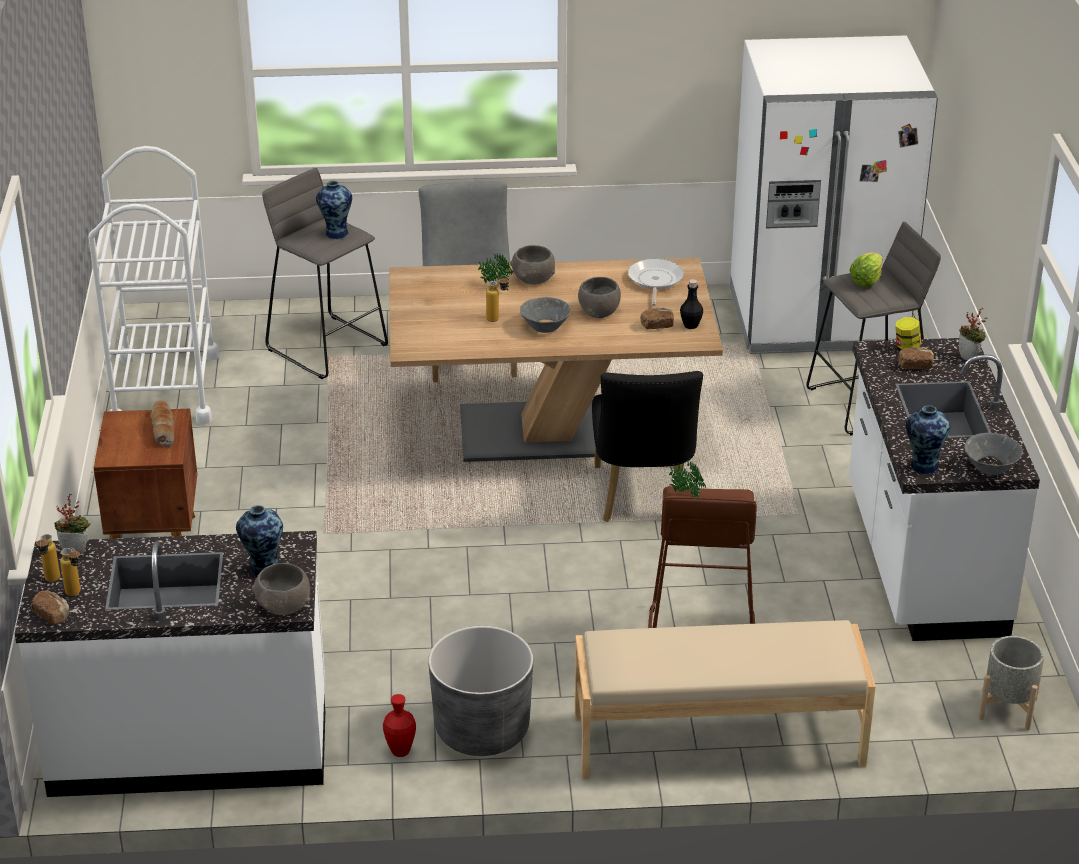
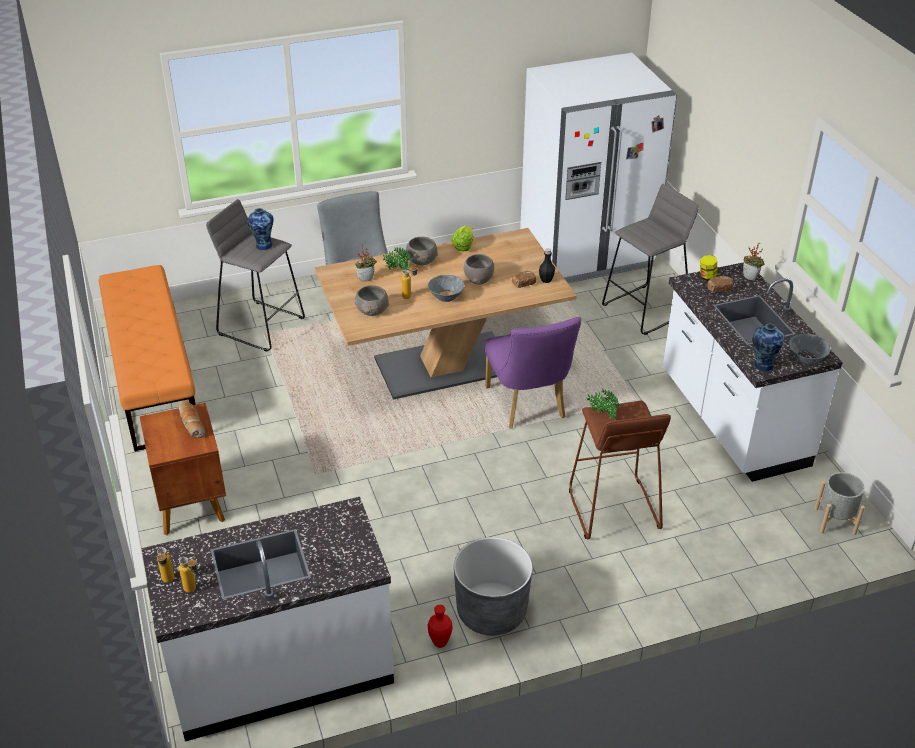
camera: 15 degrees left, 5 degrees up
(52, 615) = (181, 613): bread -> none
(76, 550) = (178, 549): potted plant -> potted plant (366, 278)
(164, 389) = (153, 378): white cart -> orange bench
(263, 568) = (333, 537): vase -> none
(283, 606) = (362, 568): grey bowl -> grey bowl (372, 311)
(642, 499) = (528, 406): black chair -> purple chair
(654, 281) = (506, 250): frying pan -> none
(718, 741) = (658, 586): beige bench -> none
(866, 280) = (644, 228): lettuce -> lettuce (463, 246)

